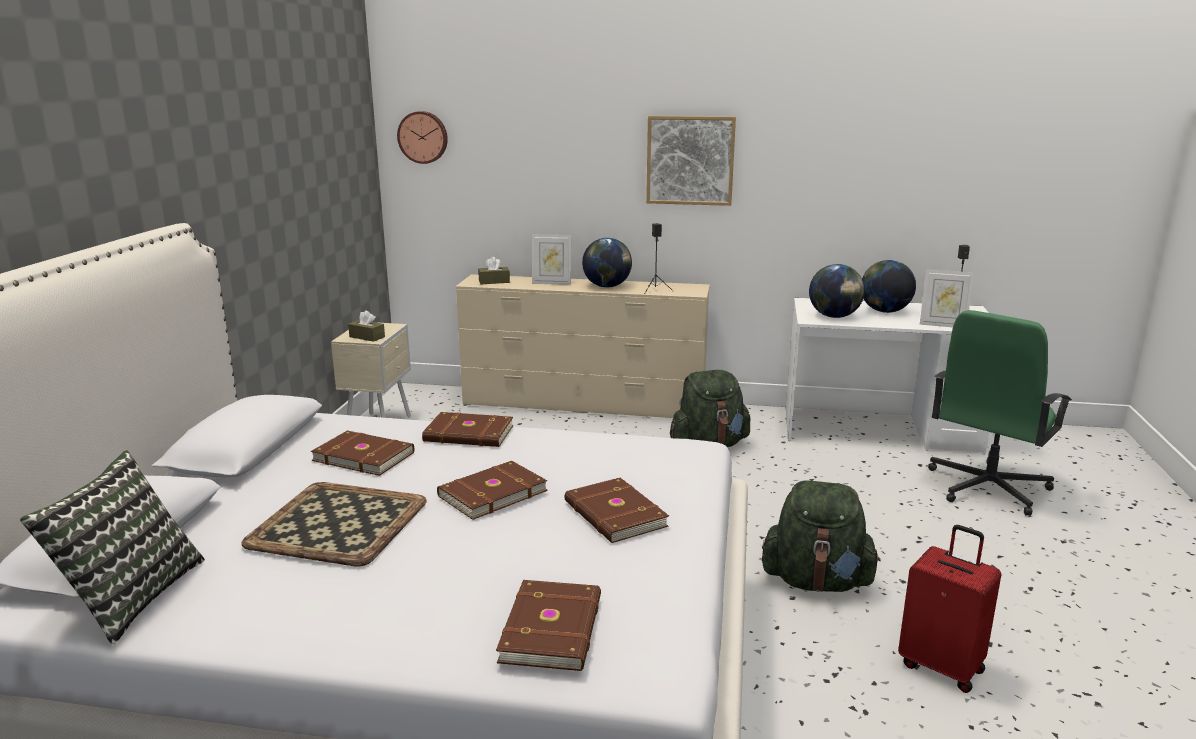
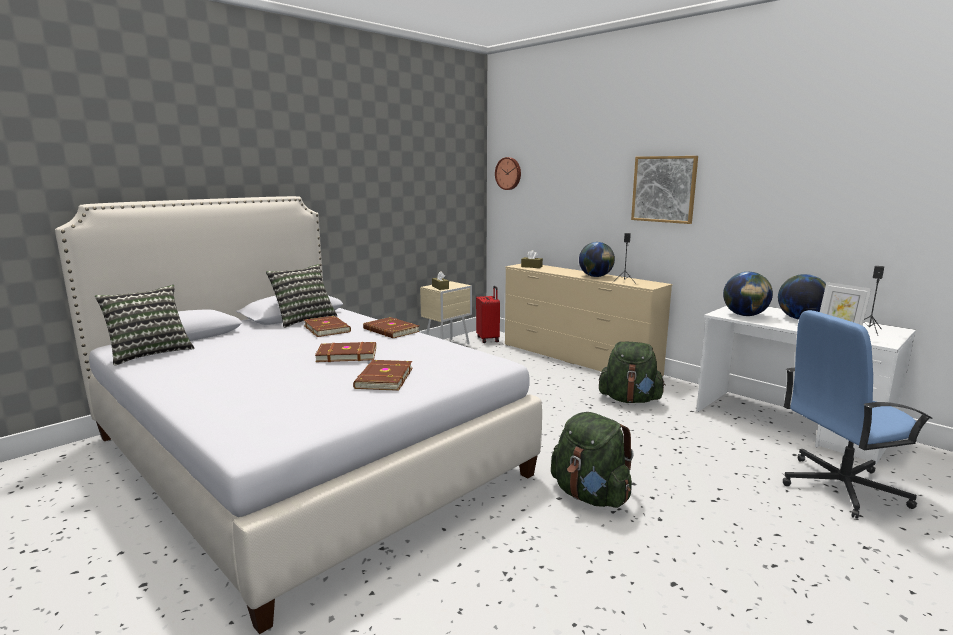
camera: 35 degrees right, 5 degrees down
(286, 449) = (303, 319): none -> pillow
(336, 524) = (261, 349): tray -> none
(551, 283) = (564, 271): picture frame -> none
(554, 629) = (249, 410): brown book -> none
(942, 666) = (609, 580): red suitcase -> red suitcase (488, 339)
(986, 487) = (840, 487): green office chair -> blue office chair

